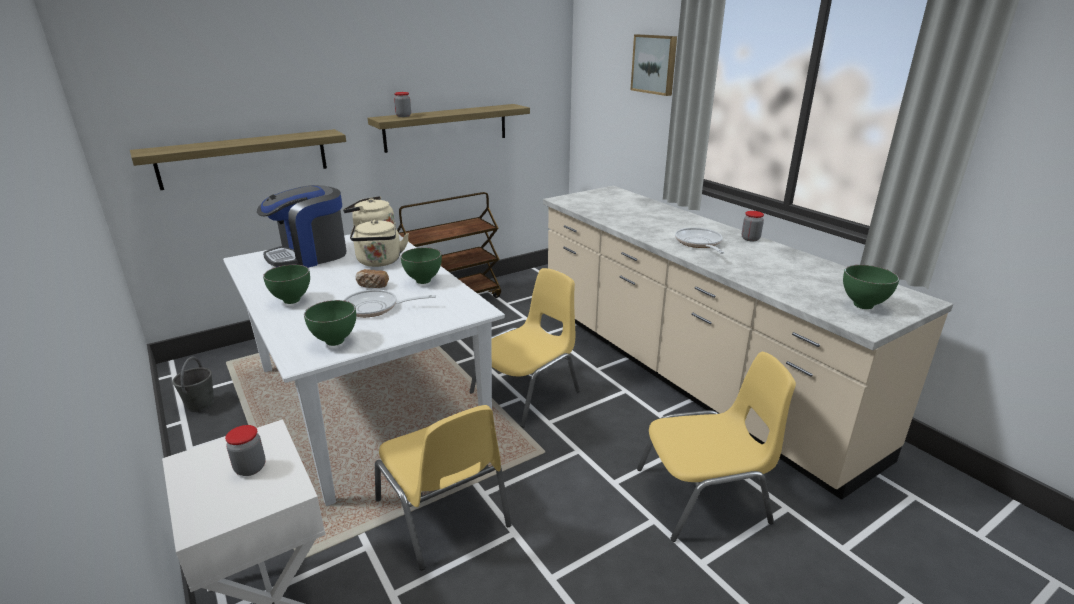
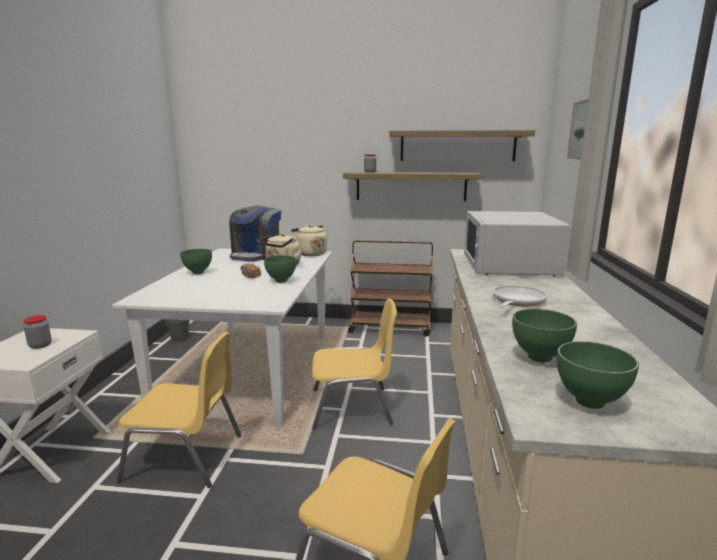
camera: 40 degrees right, 10 degrees down
(244, 158) = (260, 190): shelf -> shelf (457, 146)
(309, 255) = (256, 255): coffee machine -> coffee machine turned 75 degrees counterclockwise
(336, 342) = (168, 296): green bowl -> green bowl (540, 359)
(376, 308) = (225, 287): frying pan -> none
(444, 514) = (186, 457): yellow chair -> yellow chair turned 90 degrees counterclockwise
(626, 208) = (509, 265): none -> white microwave
(750, 239) = (588, 311): jar -> none

